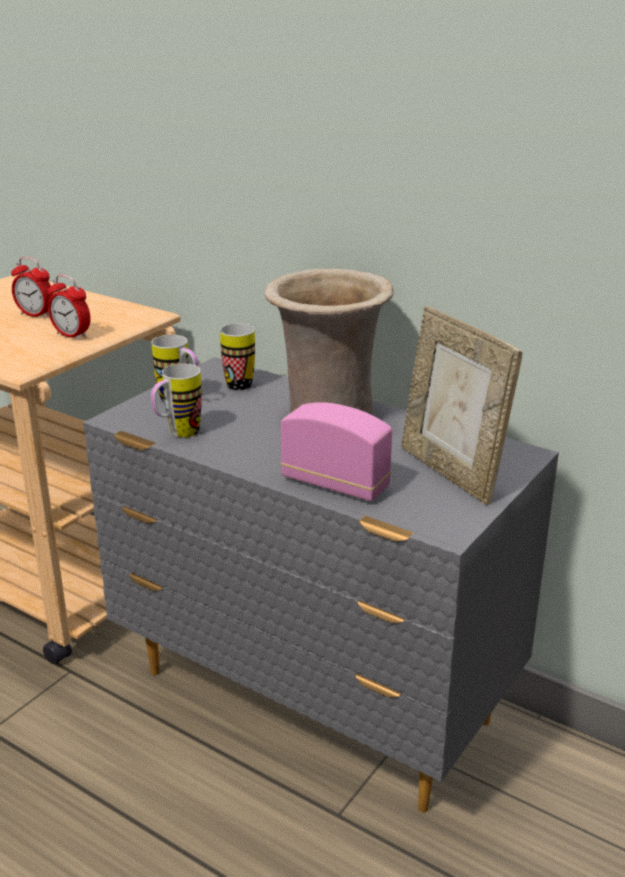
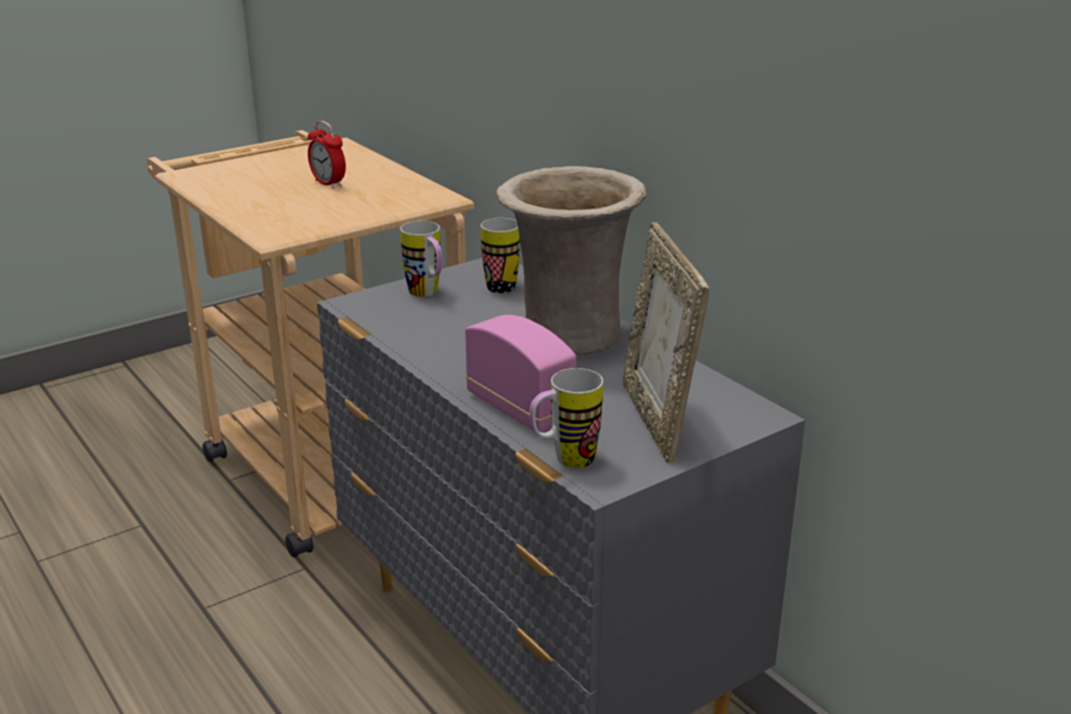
camera: 20 degrees right, 0 degrees up
(72, 335) = (346, 210): alarm clock -> none
(178, 434) = (398, 330): mug -> mug (564, 461)

